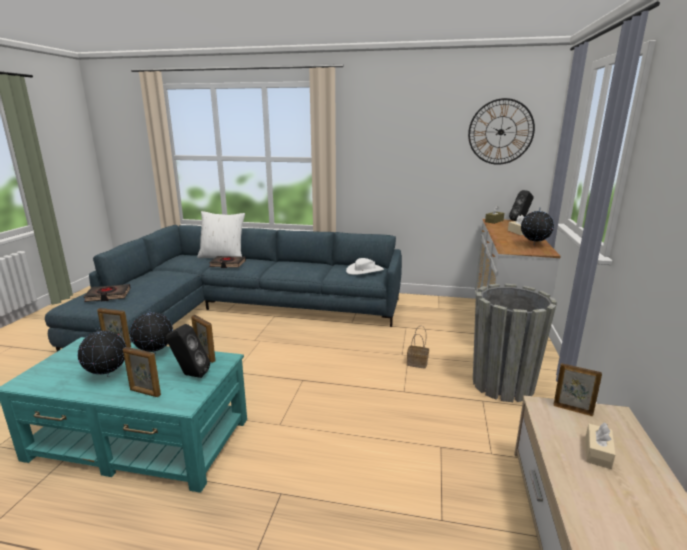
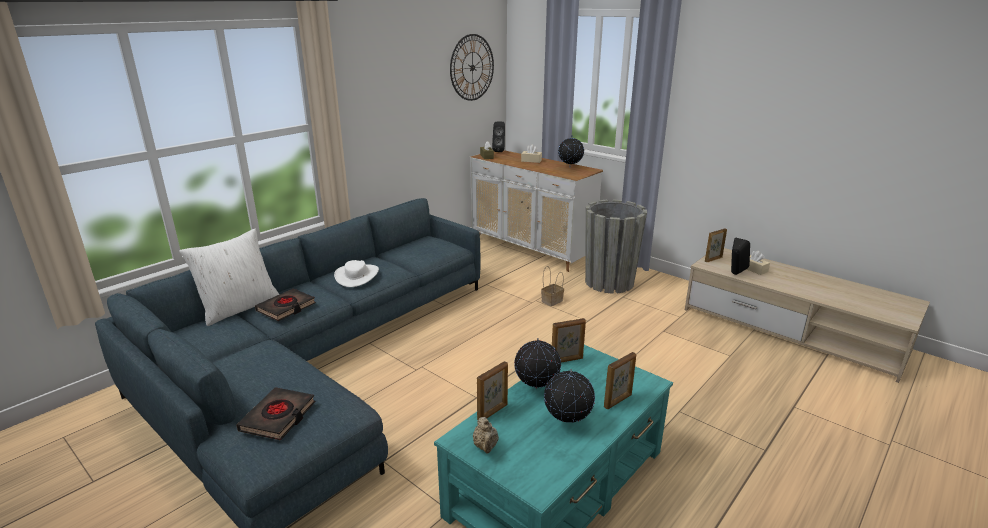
camera: 60 degrees left, 5 degrees up
(73, 353) = (485, 447): none -> beige teapot
(190, 375) = (599, 373): black speaker -> black speaker (735, 274)
(365, 270) = (431, 244): white hat -> white hat (357, 276)

